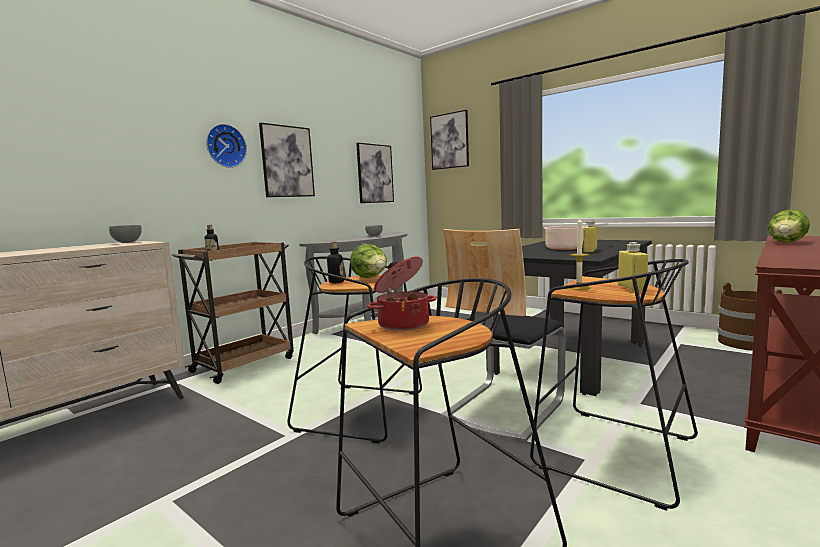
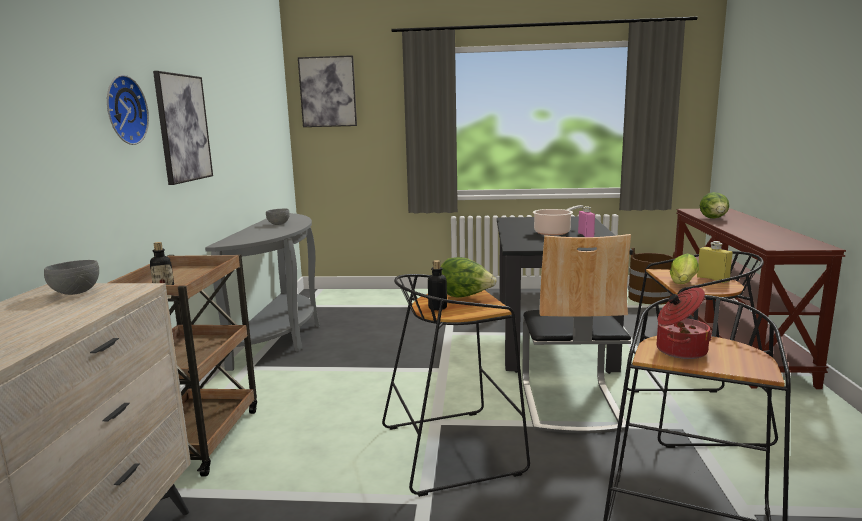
camera: 35 degrees left, 5 degrees up
(375, 173) = (255, 136): picture -> none
(579, 287) = (683, 284): candle -> lettuce
(590, 250) = (586, 235): yellow bottle -> pink bottle

